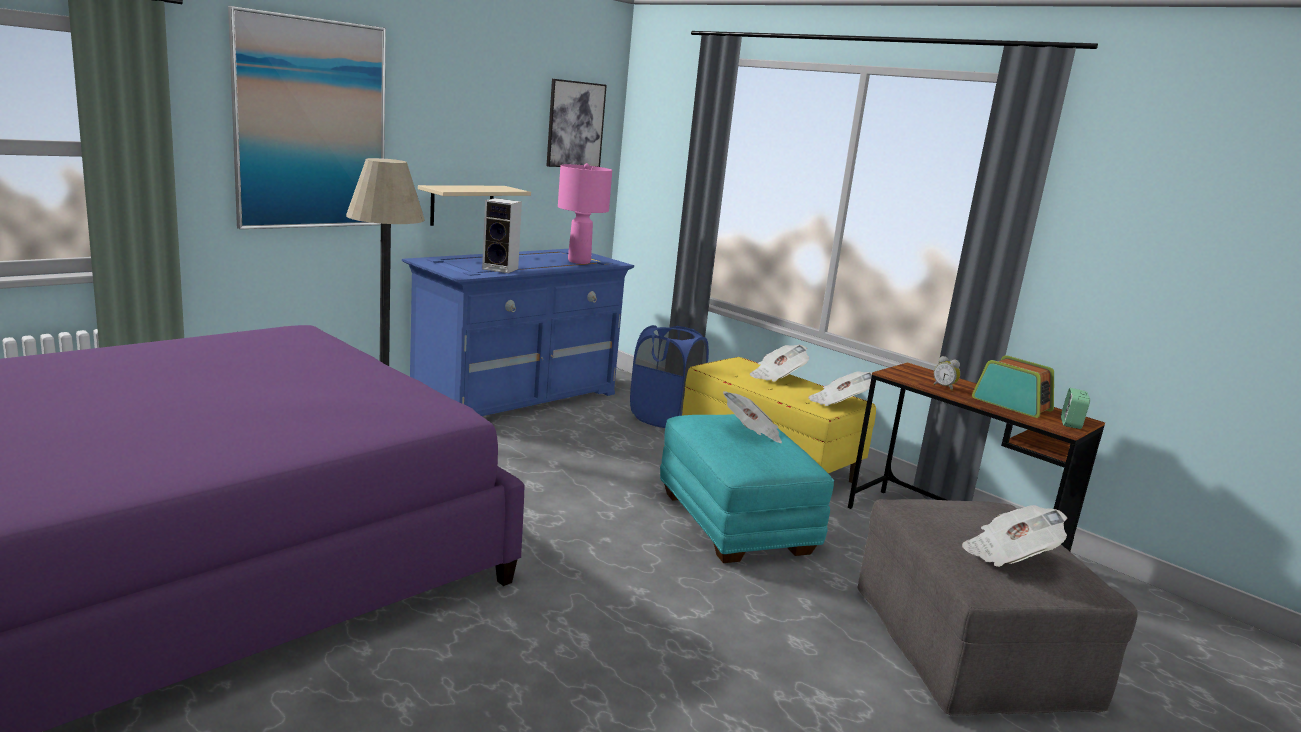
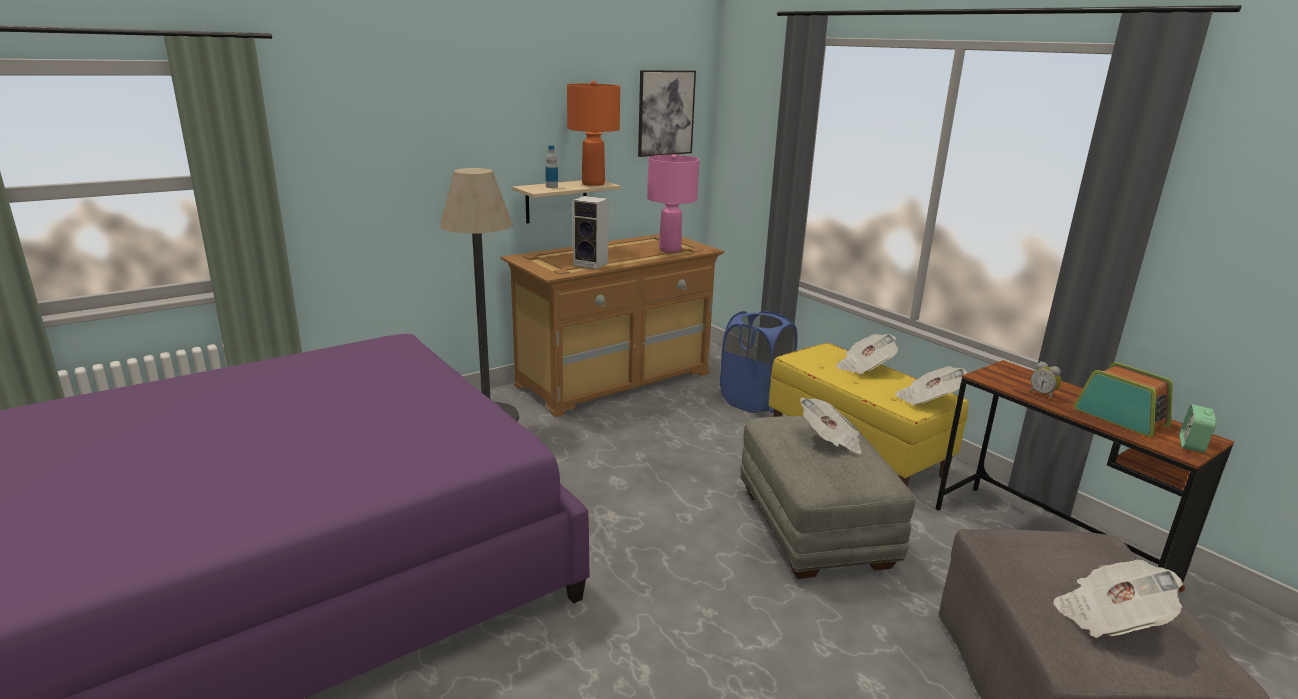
camera: 10 degrees right, 5 degrees up
(311, 125) = (406, 139): picture -> none
(460, 188) = (551, 187): none -> bottle
(502, 188) = (593, 183): none -> orange table lamp
(517, 397) = (615, 379): blue dresser -> brown dresser
(733, 522) = (812, 527): turquoise ottoman -> grey ottoman

